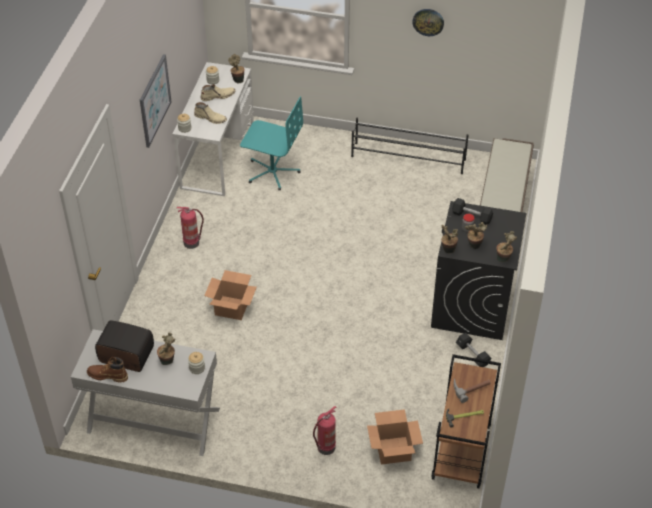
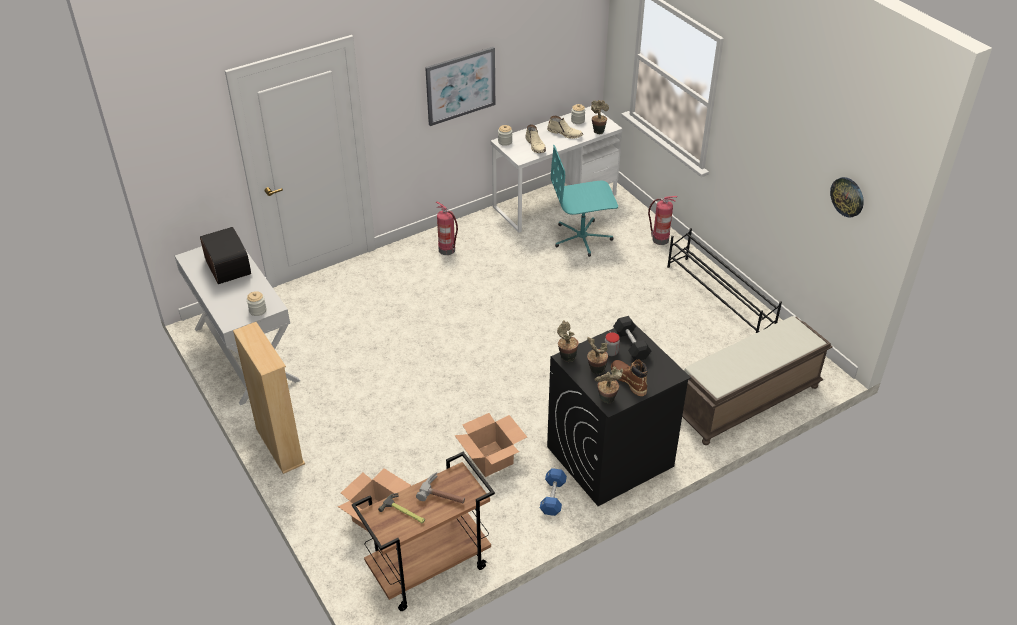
camera: 45 degrees right, 5 degrees down
(107, 376) = (196, 272): brown boot -> brown boot (628, 381)
(168, 362) = (246, 291): potted plant -> none
(231, 308) = (409, 315): cardboard box -> cardboard box (490, 458)
(270, 459) = (279, 446): none -> beige bookcase
(272, 172) = (582, 238): turquoise office chair -> turquoise office chair turned 105 degrees clockwise
(325, 448) = (330, 472): fire extinguisher -> fire extinguisher (659, 240)
(428, 22) = (778, 142): wall clock -> wall clock (847, 196)
(472, 354) = (553, 497): black dumbbell -> blue dumbbell

